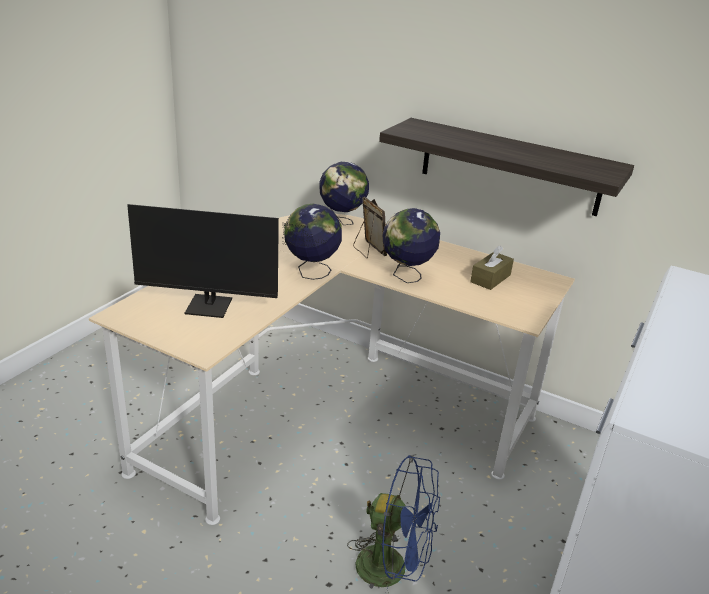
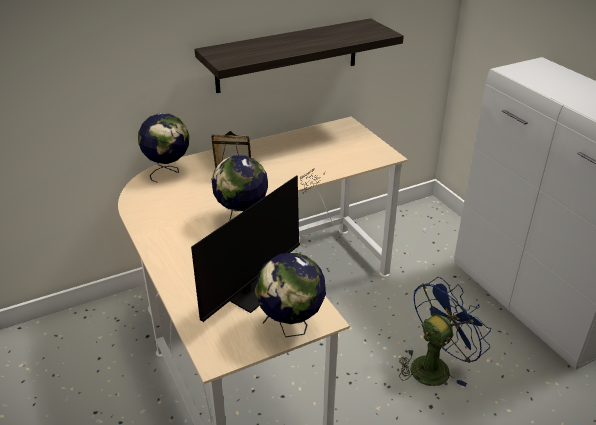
camera: 55 degrees left, 5 degrees up
(406, 276) = (290, 177): globe -> globe (291, 327)
(490, 278) = (324, 145): brown tissue box -> none

